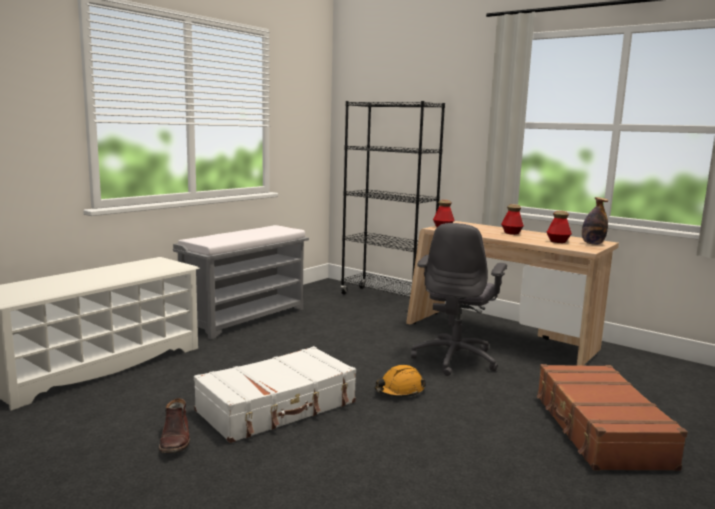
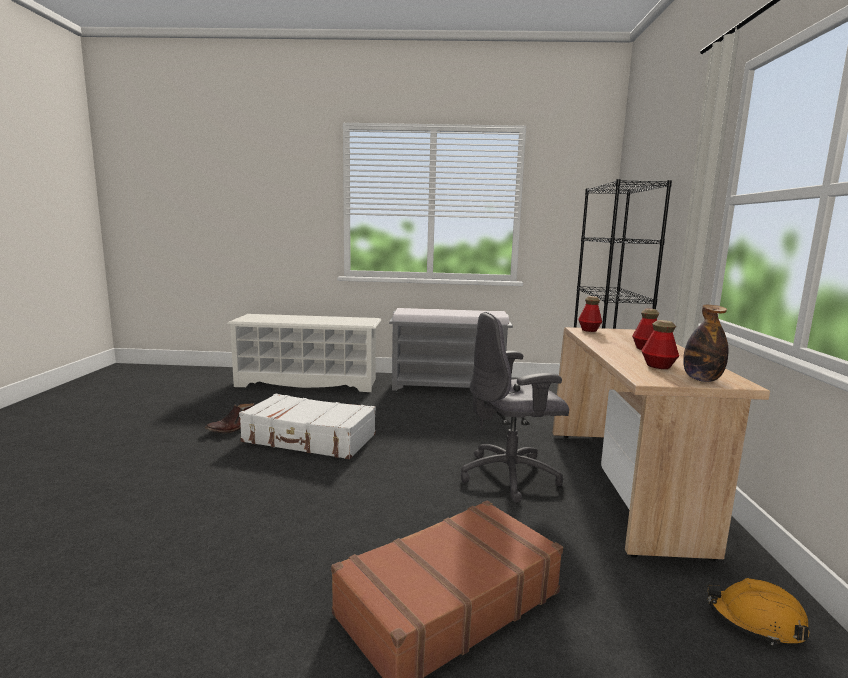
camera: 55 degrees right, 0 degrees up
(399, 391) = (396, 470): orange hard hat -> orange hard hat (755, 621)

